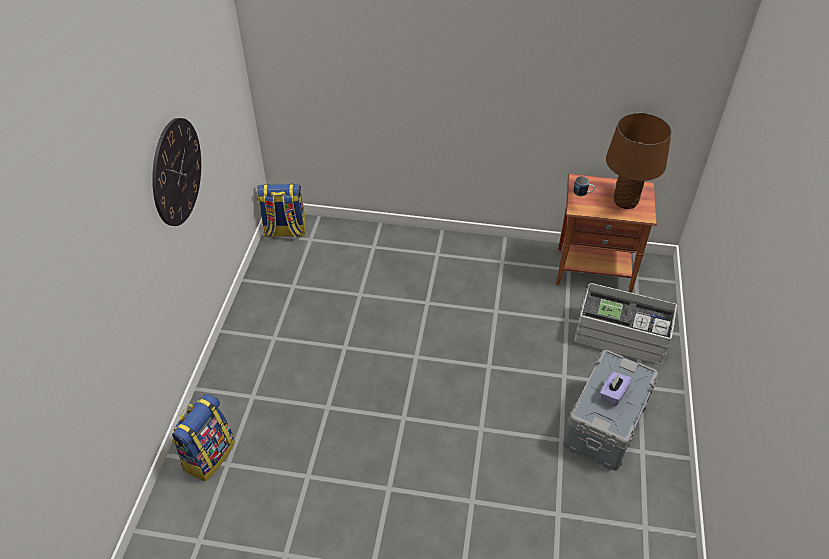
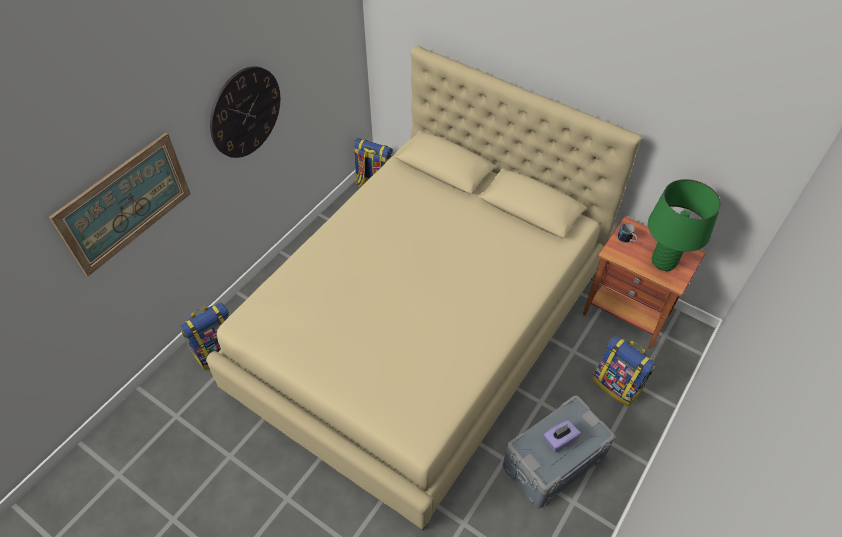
camera: 25 degrees right, 5 degrees up
(101, 299) = (125, 203): none -> picture
(415, 353) = (422, 330): none -> beige bed
(621, 335) = (617, 385): grey storage box -> backpack
(625, 201) = (663, 262): brown table lamp -> green table lamp

